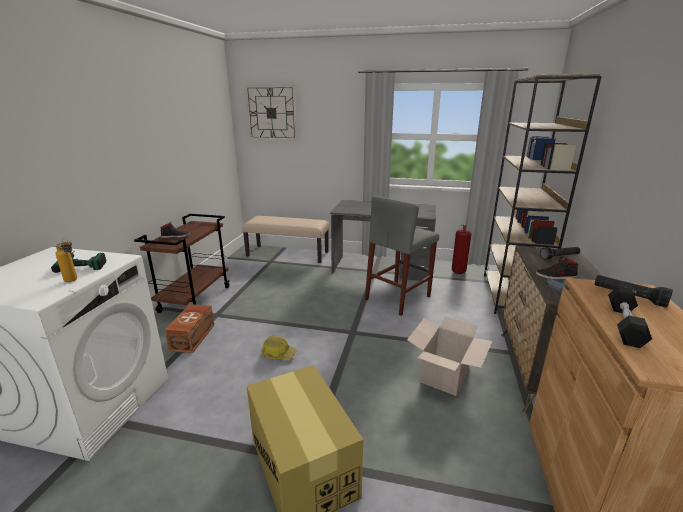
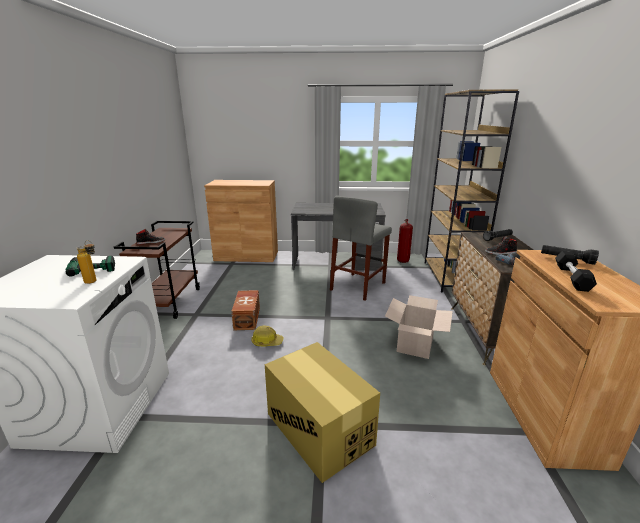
camera: 10 degrees left, 0 degrees up
(193, 337) = (180, 335): brown storage box -> brown storage box (248, 318)
(271, 113) = (225, 123): wall clock -> none
(288, 254) = (246, 256): beige bench -> brown cabinet

